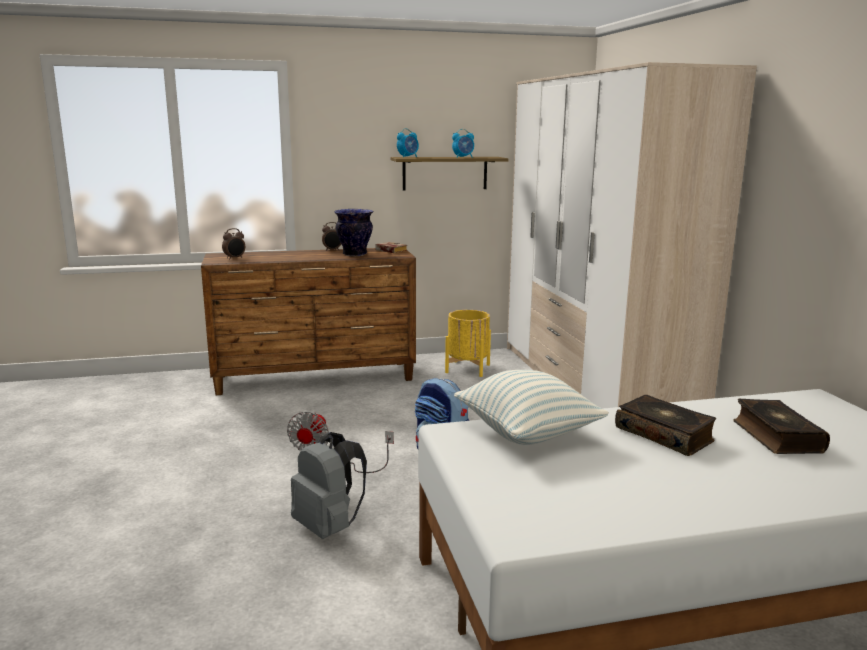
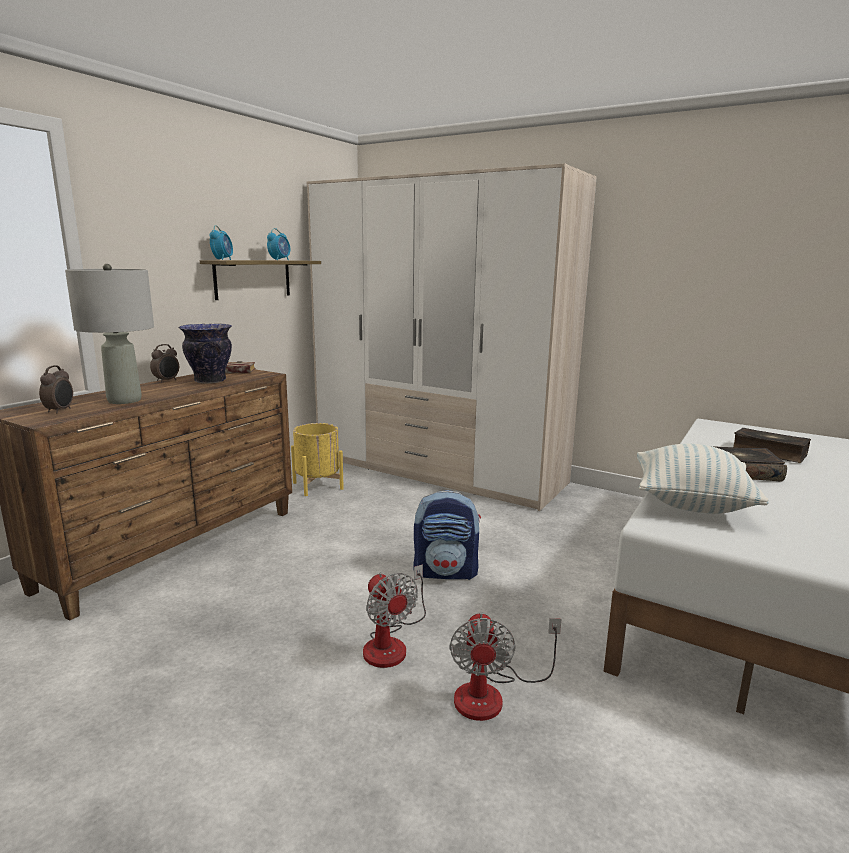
camera: 45 degrees left, 0 degrees up
(277, 258) = (125, 400): none -> grey table lamp
(328, 527) = (492, 694): grey backpack -> fan

